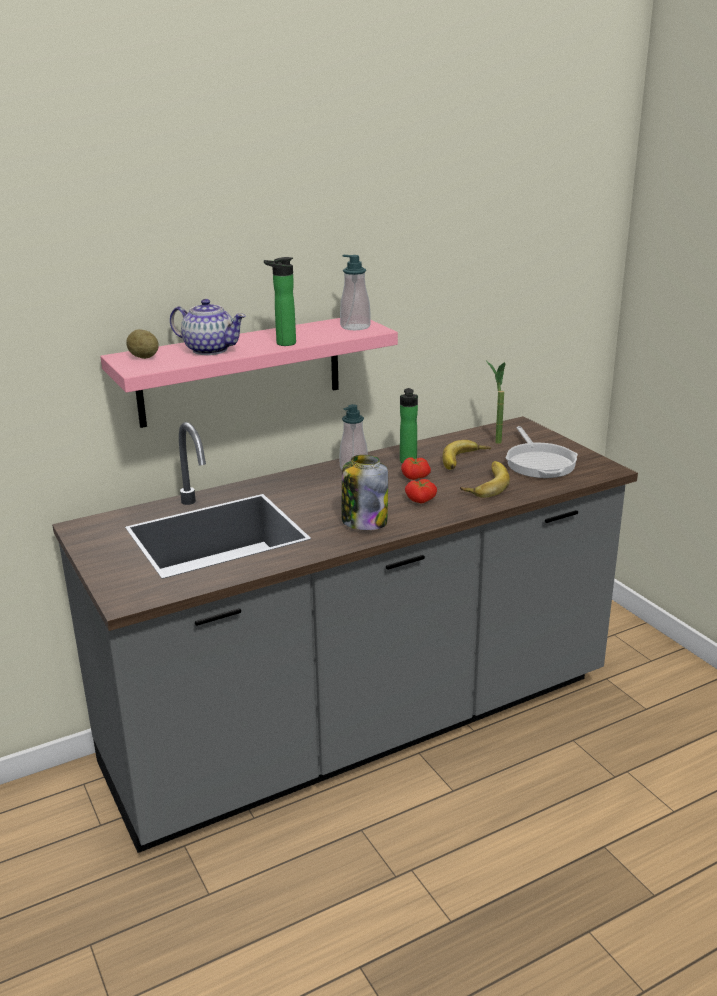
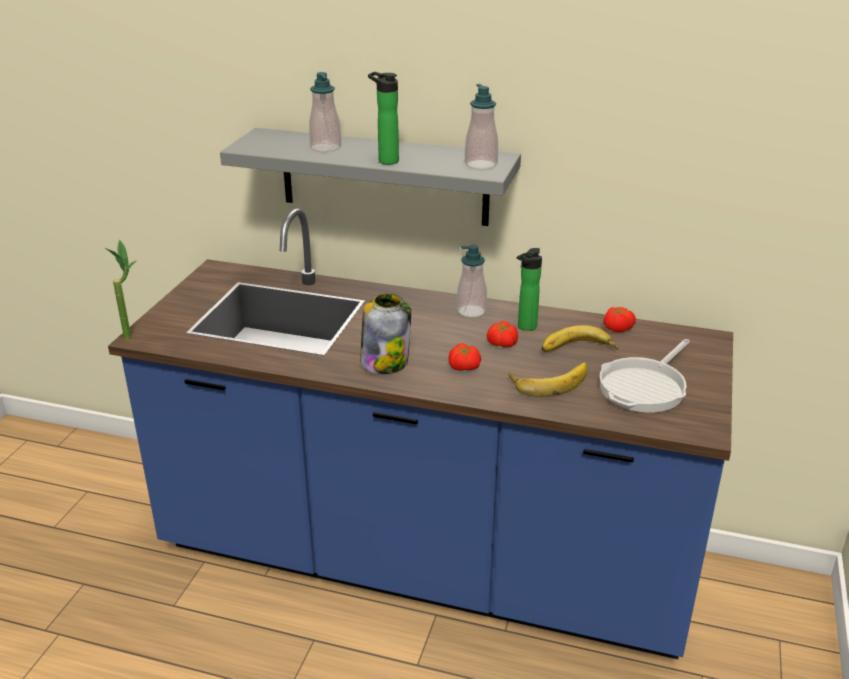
camera: 45 degrees right, 5 degrees up
(144, 357) = (272, 138): potato -> none
(209, 349) = (325, 147): teapot -> soap dispenser
(240, 370) = (384, 177): pink shelf -> grey shelf
(362, 727) = (424, 562): grey counter -> blue counter
(461, 439) = (617, 328): none -> tomato
(494, 440) = (648, 343): potted plant -> potted plant (132, 334)

